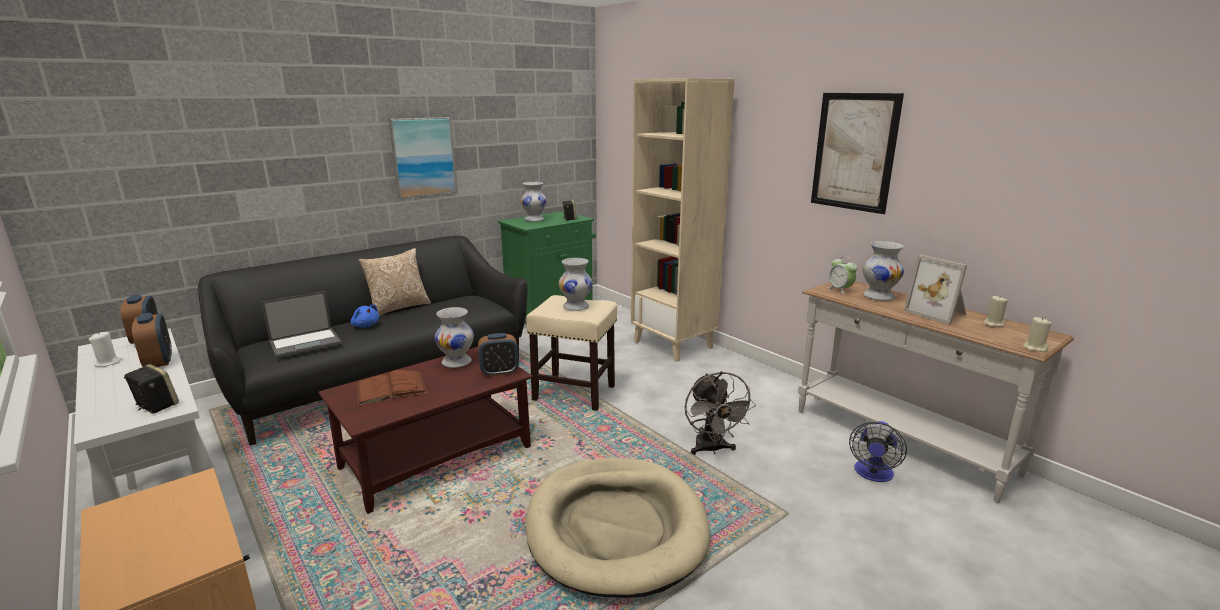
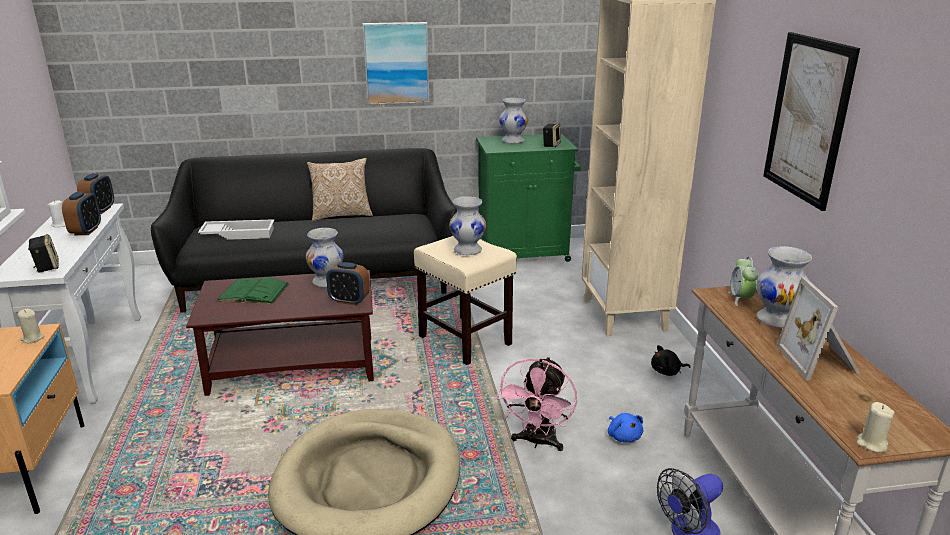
camera: 30 degrees right, 5 degrees up
(306, 343) = (239, 234): laptop -> white tray
(365, 325) = (297, 227): blue plush toy -> blue plush toy (623, 436)
(391, 388) = (253, 292): brown book -> green book
(712, 449) = (537, 442): grey fan -> pink fan
(742, 374) = (667, 372): none -> black plush toy
(993, 324) = (875, 396): beige candle -> beige candle (32, 339)

